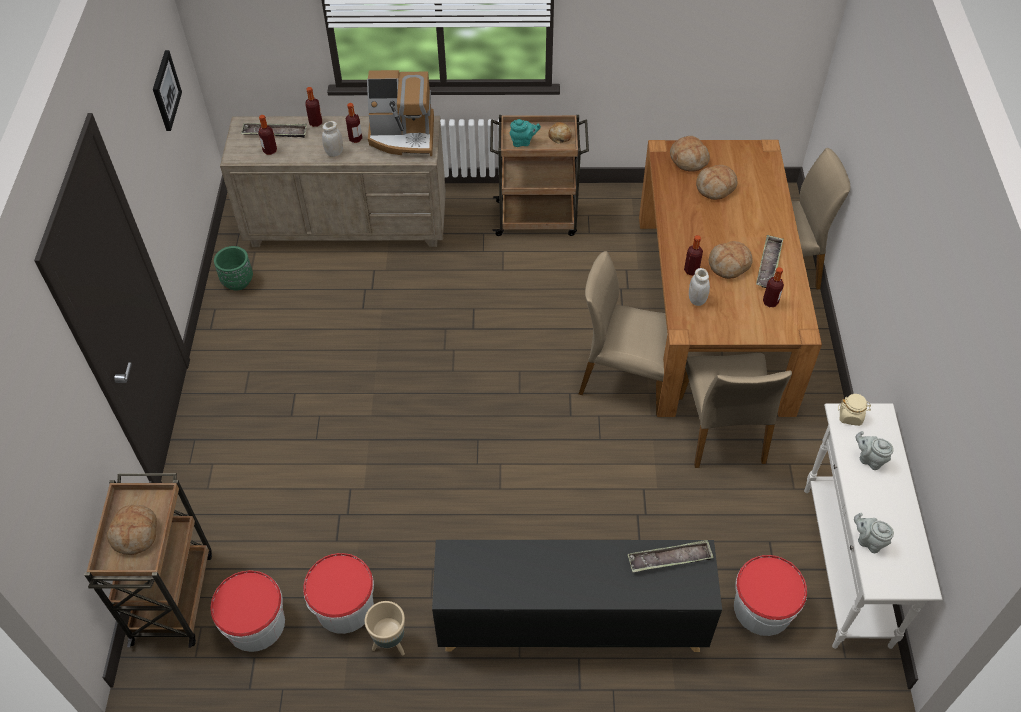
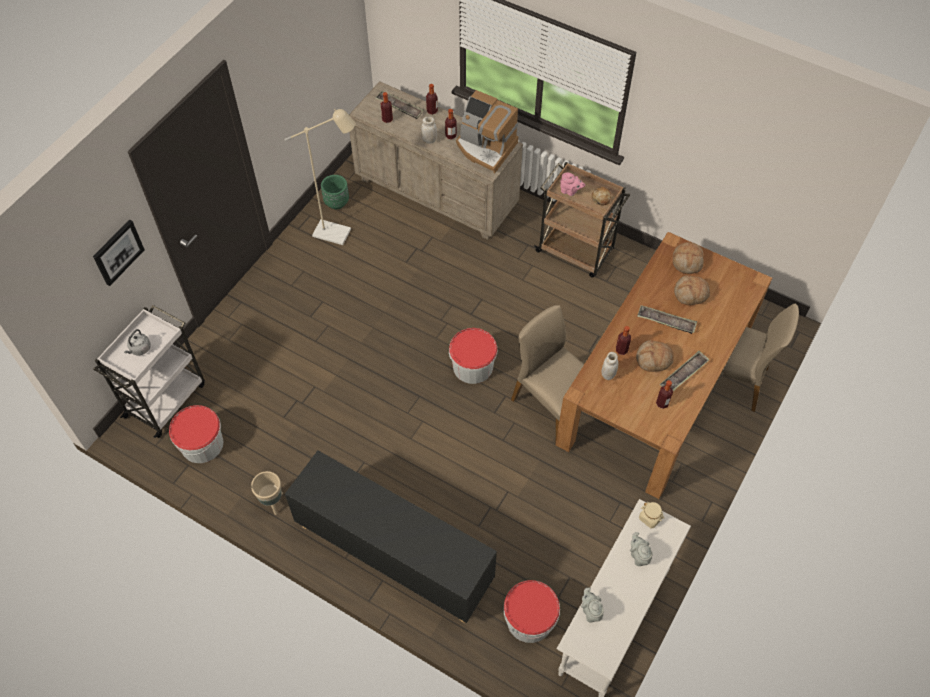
camera: 30 degrees right, 5 degrees up
(135, 533) = (139, 349): bread -> grey kettle
(165, 90) = (321, 50): picture -> picture (118, 252)
(172, 595) = (166, 399): brown cart -> white cart
(263, 314) = (338, 234): none -> beige floor lamp
(344, 606) = (261, 463): bucket -> bucket (473, 366)
(523, 142) = (570, 191): turquoise teapot -> pink teapot
(669, 559) = (457, 547): tray -> tray (666, 321)
(722, 430) = (595, 480): beige chair -> none

